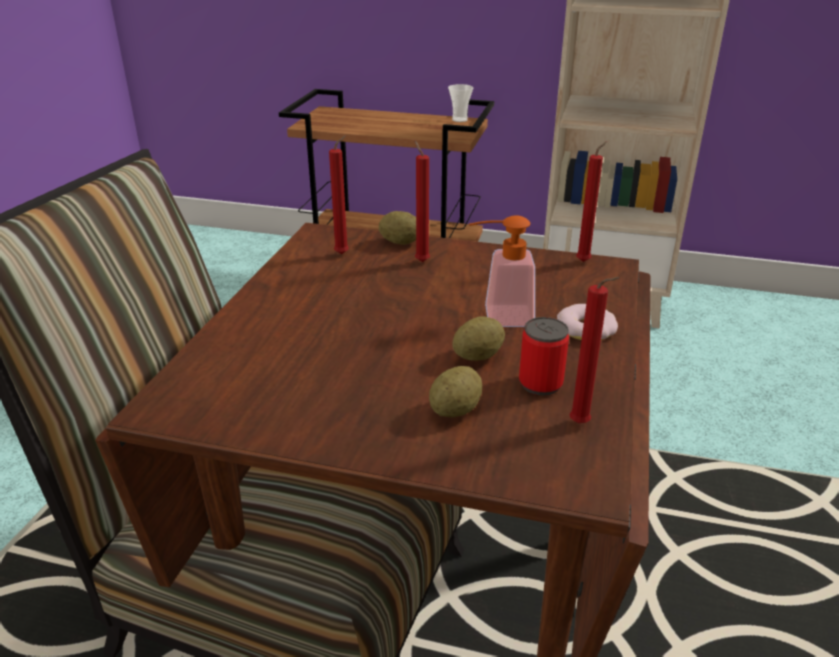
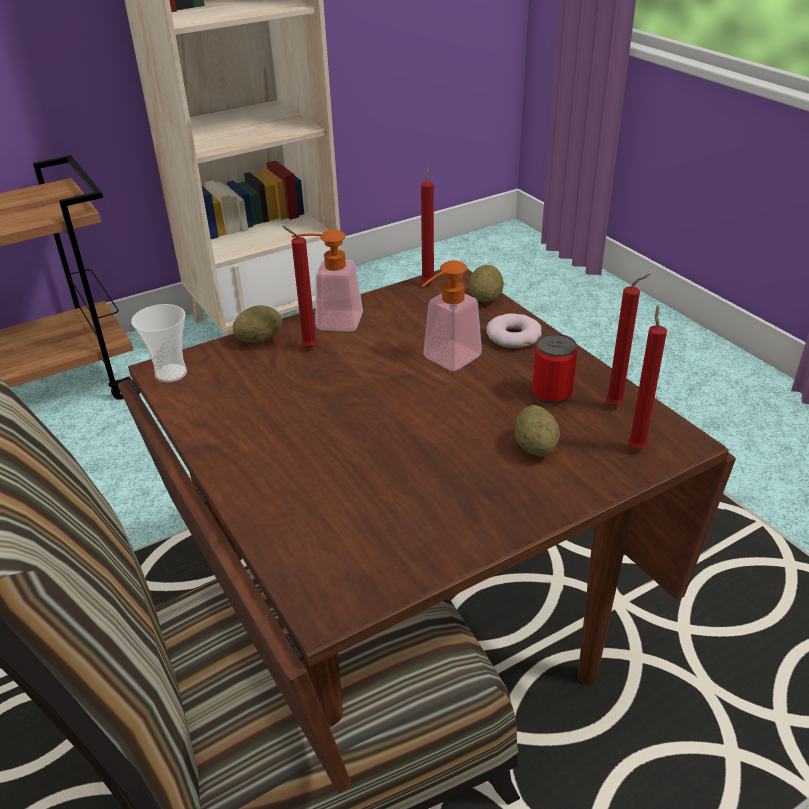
camera: 45 degrees left, 5 degrees up
(343, 253) = (227, 376): red candle -> red candle (636, 447)
(459, 120) = (43, 189): cup -> cup (171, 373)
(465, 253) = (330, 321): none -> soap dispenser
(478, 356) = (482, 399): potato -> potato (485, 298)

